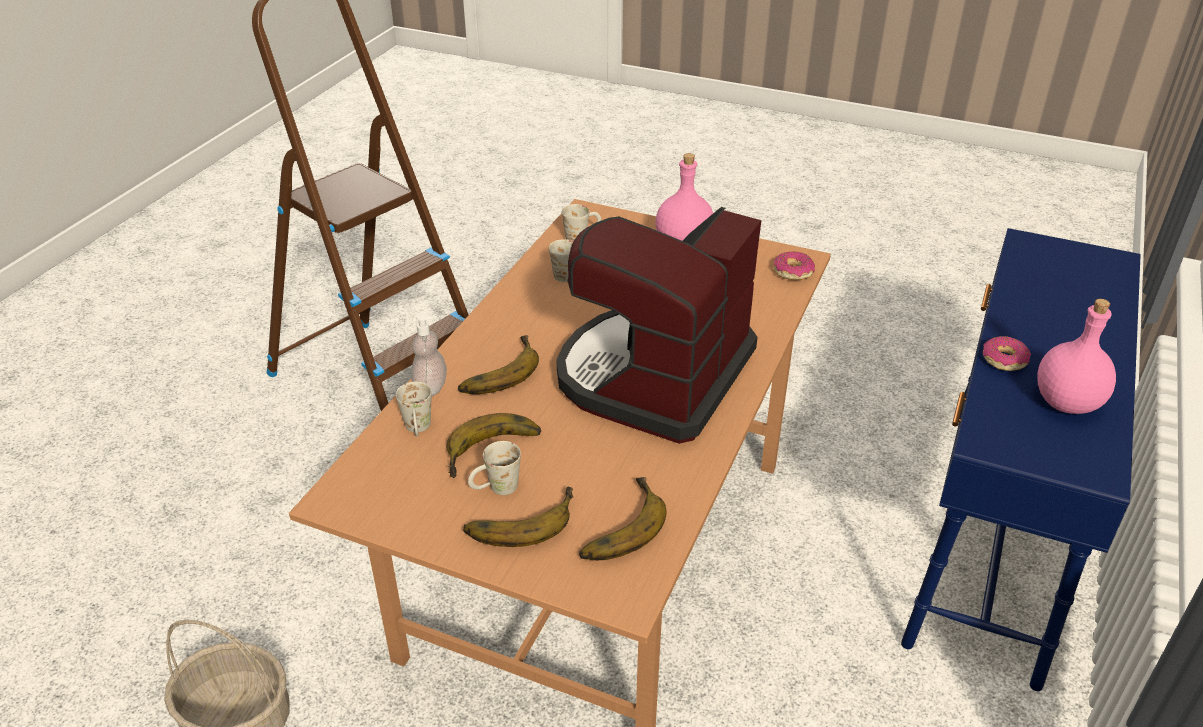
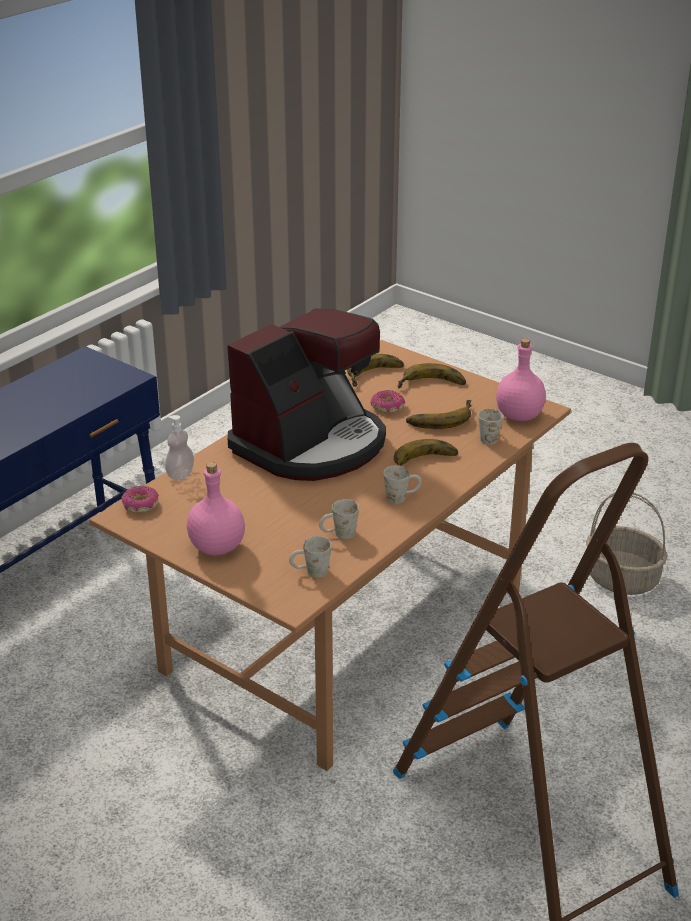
camera: 165 degrees left, 5 degrees down
(430, 387) = (477, 461): soap dispenser -> soap dispenser (180, 474)
(495, 489) = (442, 400): white mug -> white mug (402, 497)
(1003, 360) = (59, 414): donut -> donut (387, 407)
(1066, 402) = (53, 387): pink bottle -> pink bottle (518, 416)

